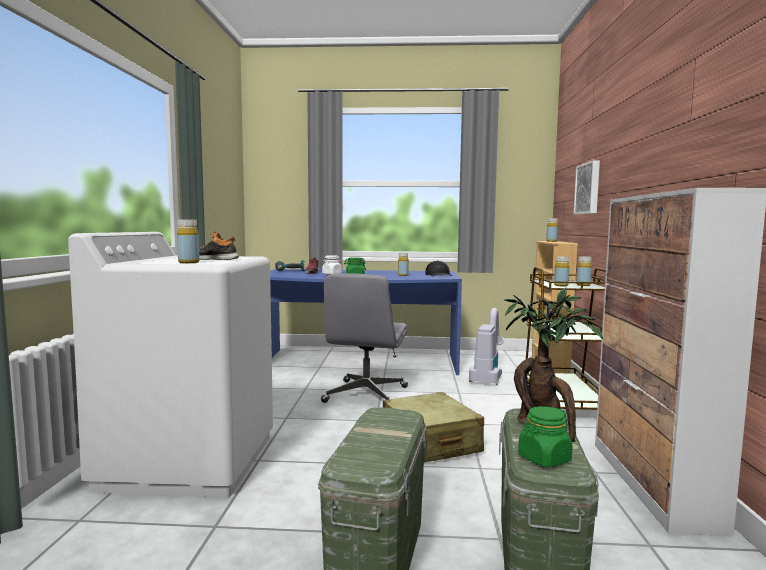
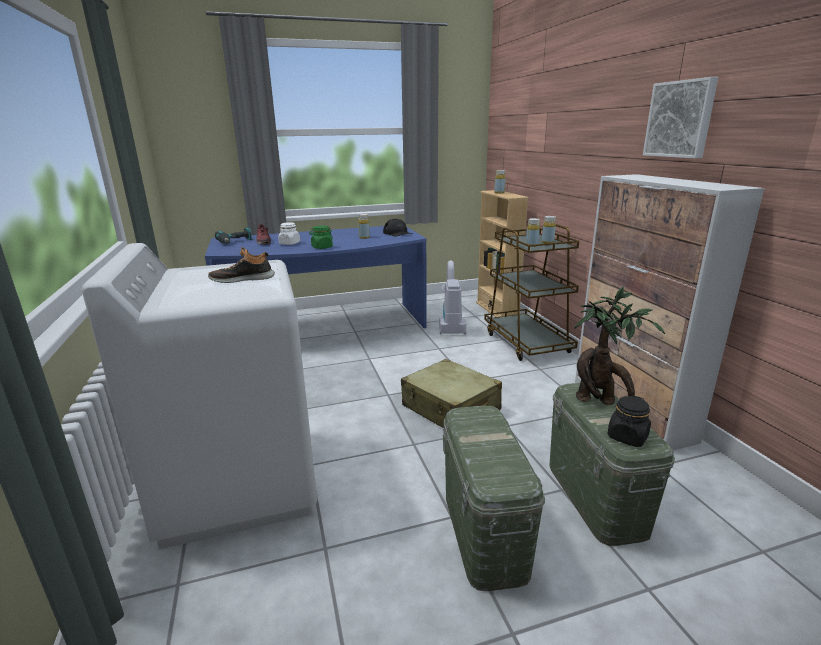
camera: 20 degrees left, 15 degrees up
(188, 262) = (236, 295): yellow bottle -> none
(366, 395) = (358, 366): grey office chair -> none
(544, 459) = (627, 437): green jar -> black jar
(589, 188) = (540, 144): picture -> picture (680, 119)

